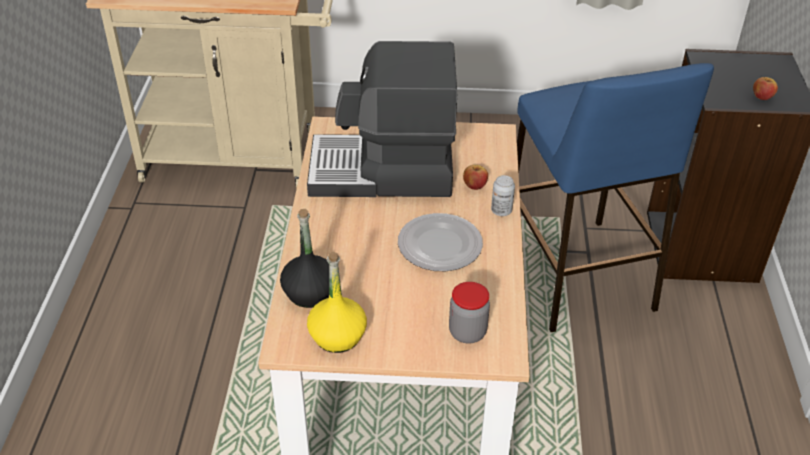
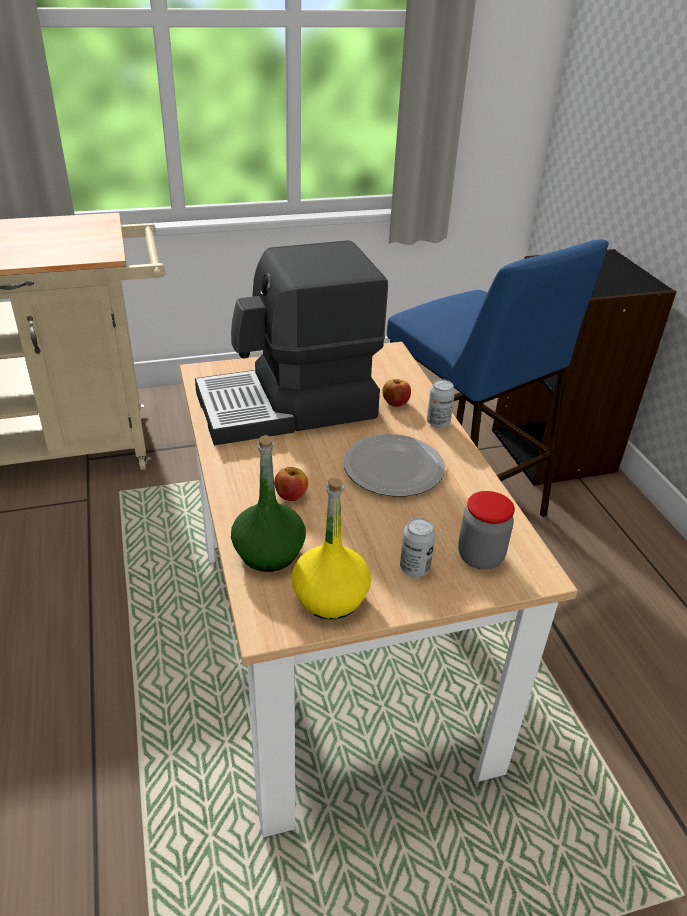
camera: 20 degrees left, 5 degrees down
(310, 293) = (269, 553): black bottle -> green bottle
(411, 329) = (414, 568): none -> can
(762, 97) = (617, 284): apple -> apple (291, 495)

